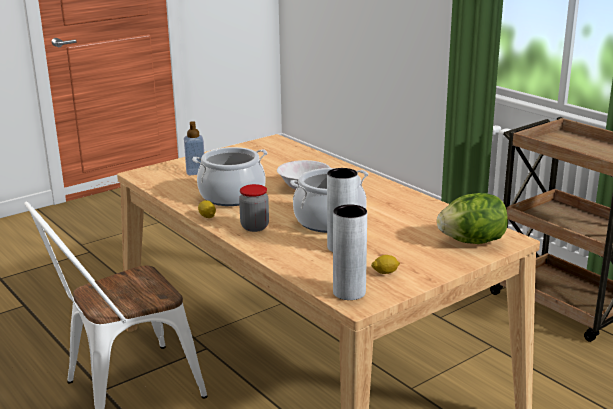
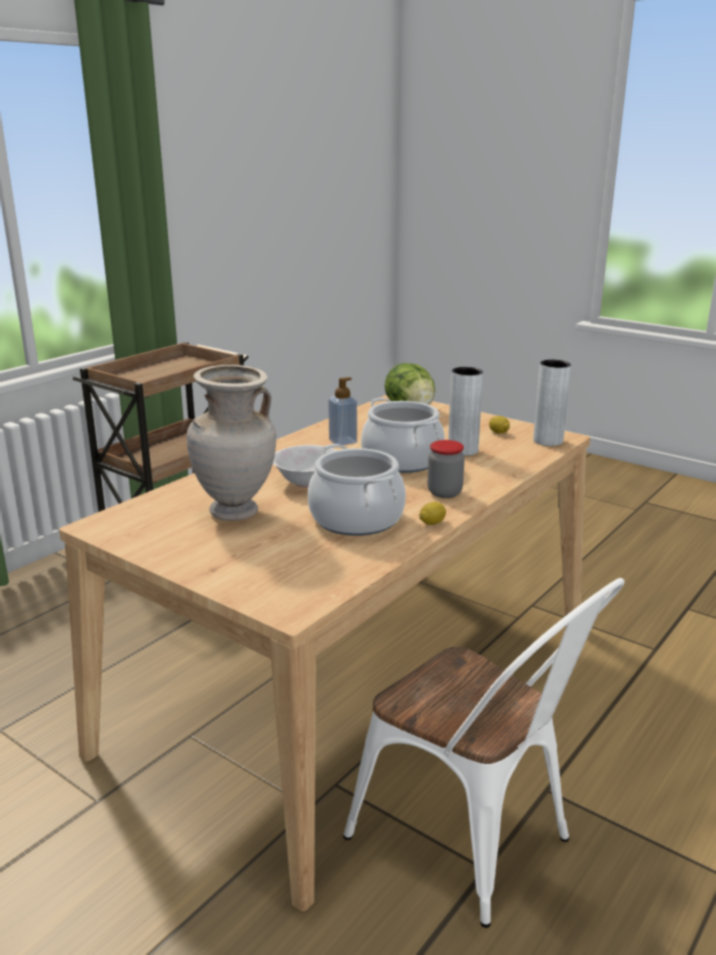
camera: 105 degrees left, 0 degrees up
(195, 172) = (268, 561): soap dispenser -> soap dispenser (342, 441)
(266, 168) = (235, 513): none -> beige vase

